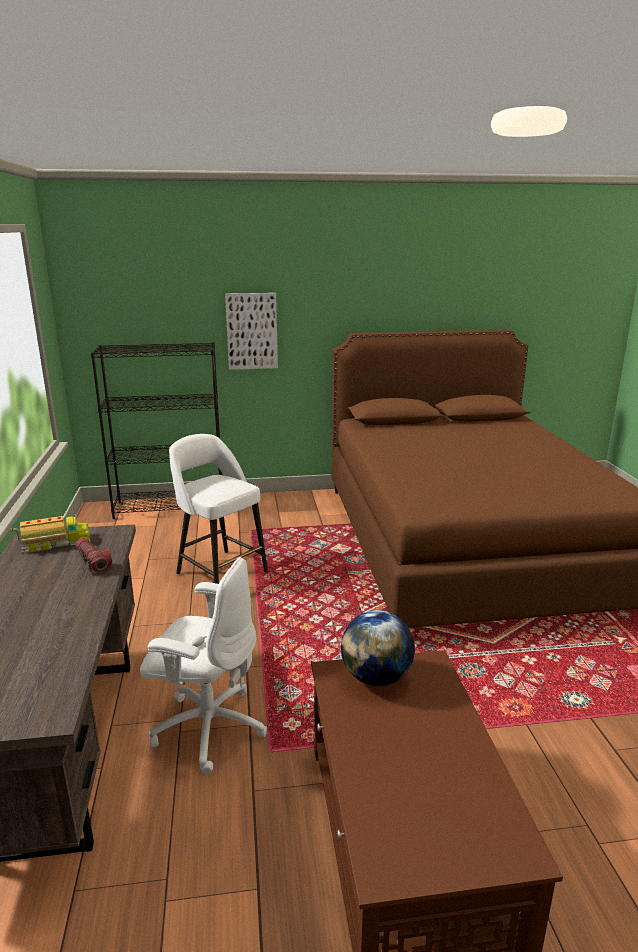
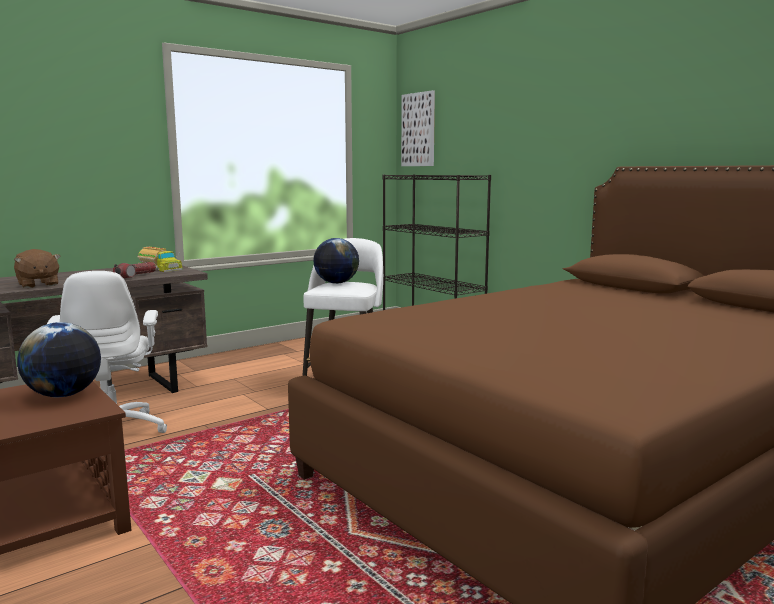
camera: 60 degrees right, 10 degrees down
(64, 626) = (38, 285): none -> brown plush toy
(203, 485) = (336, 283): none -> globe
(252, 331) = (527, 164): picture -> picture (418, 129)

